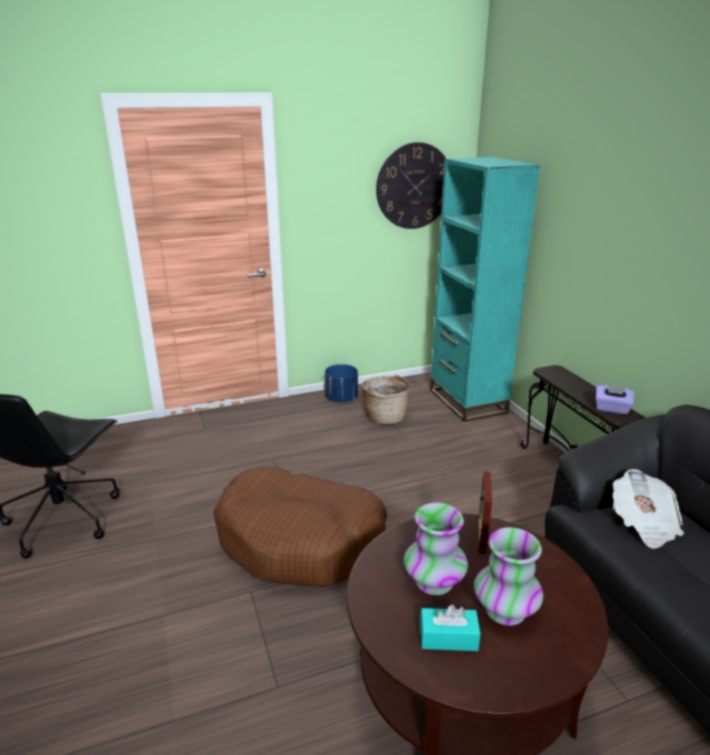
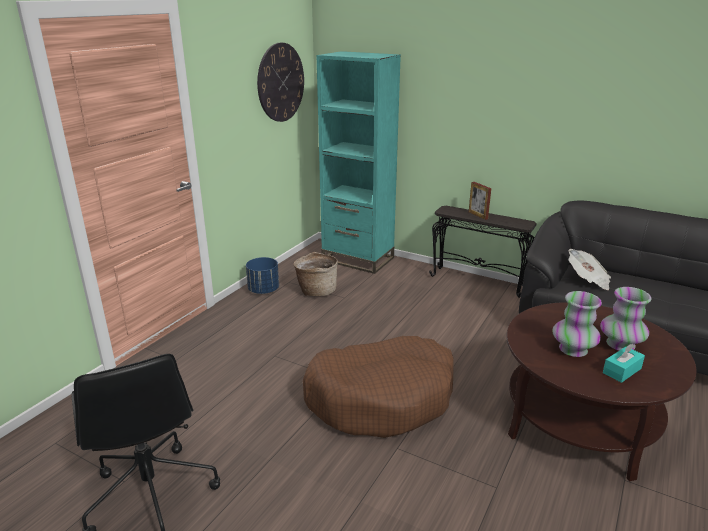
camera: 40 degrees left, 0 degrees up
(481, 536) = (555, 316): picture frame -> picture frame (478, 215)
(611, 409) = (510, 221): purple tissue box -> none

